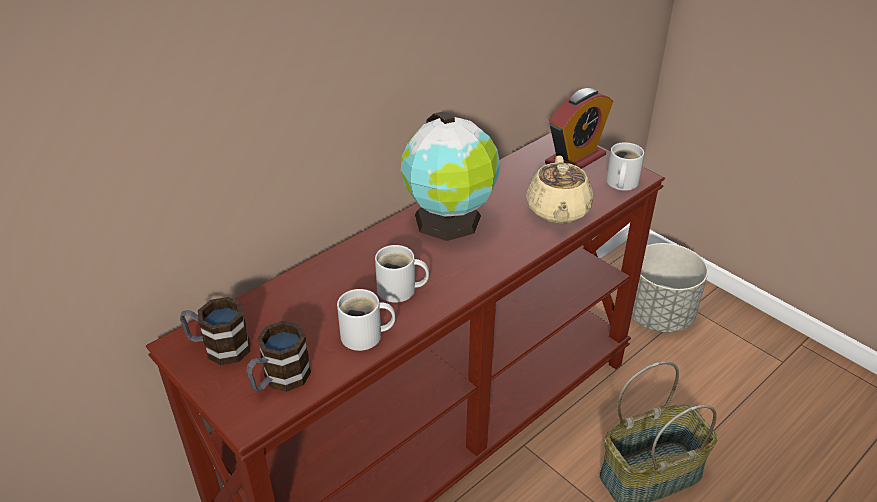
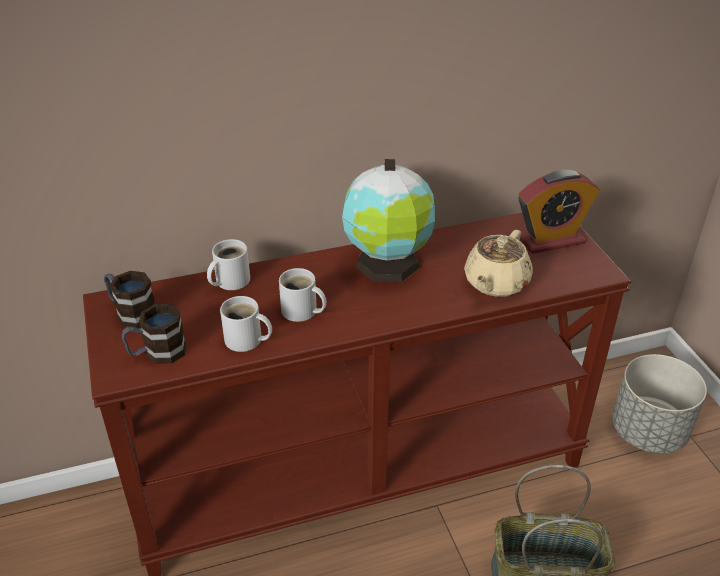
camera: 25 degrees right, 0 degrees up
(620, 183) = (579, 274): white mug -> white mug (229, 281)

